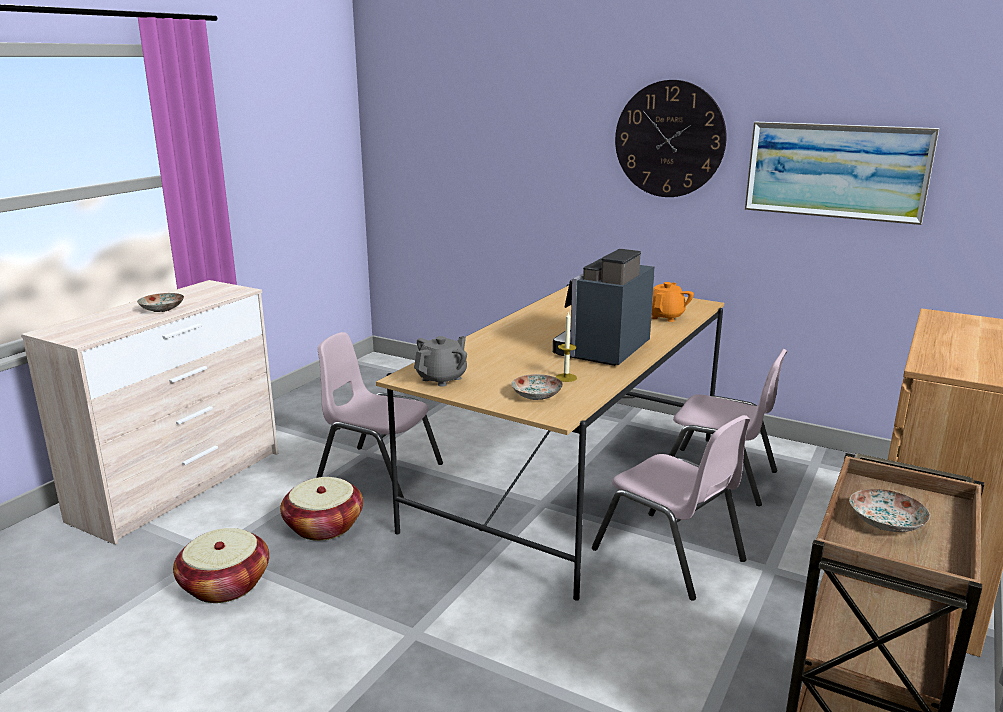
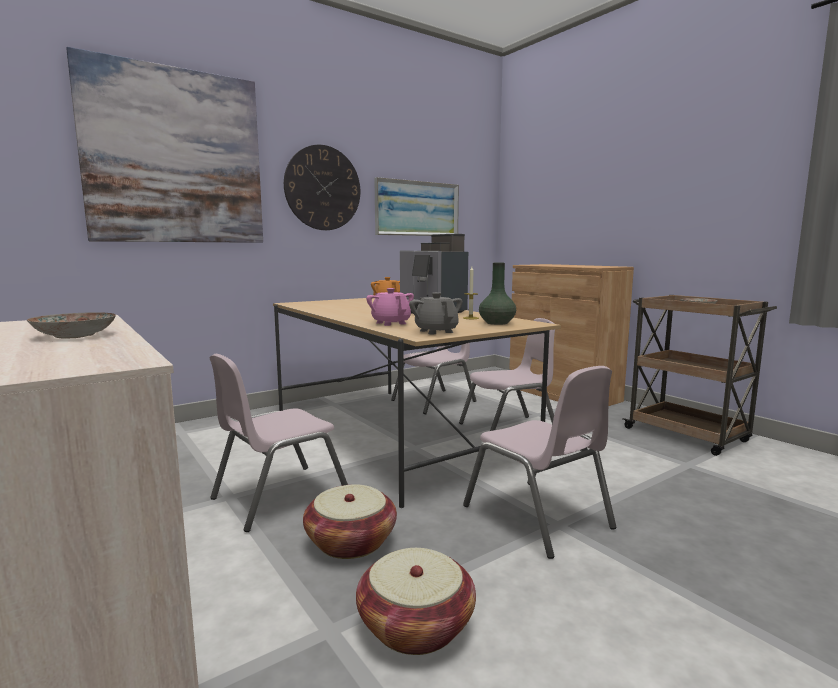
camera: 65 degrees left, 10 degrees down
(422, 617) = (537, 517): none -> pink chair
(480, 352) = (391, 323): none -> pink teapot
(507, 109) = (175, 157): none -> picture
(537, 396) = (497, 323): plate -> green vase

